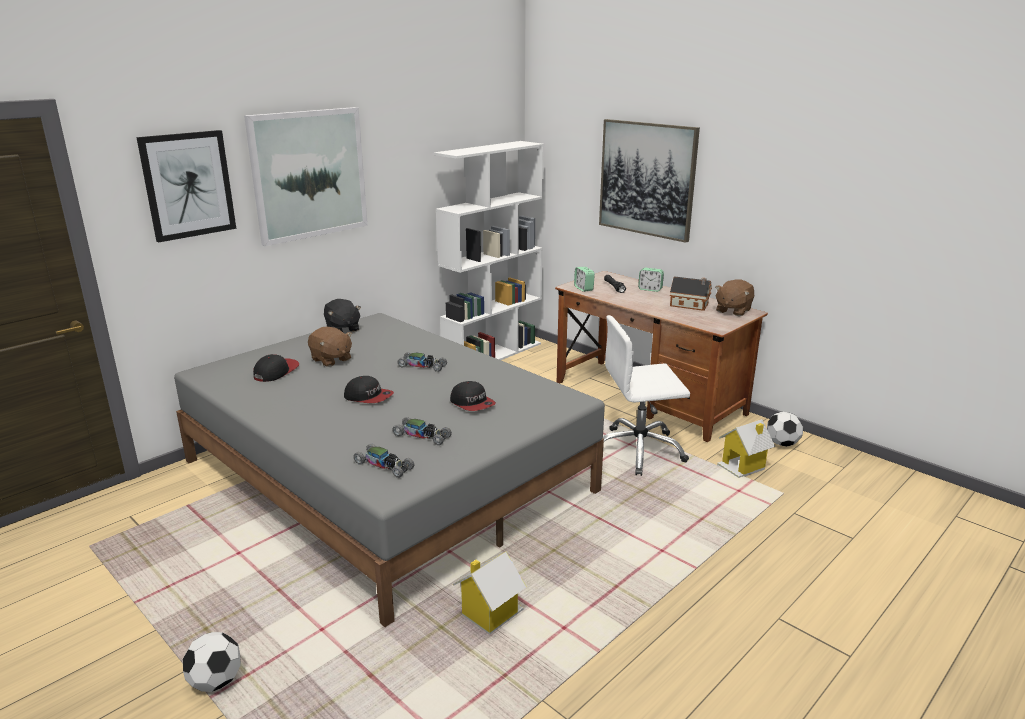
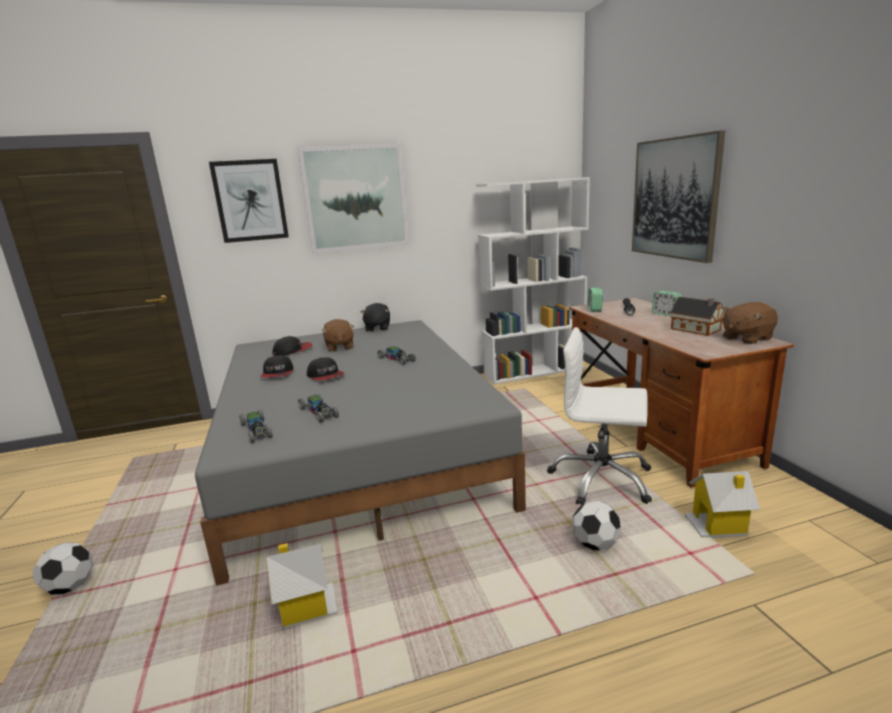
camera: 30 degrees right, 5 degrees down
(472, 403) = (395, 393): cap -> cap (278, 374)
(782, 444) = (795, 510): football -> football (595, 544)

